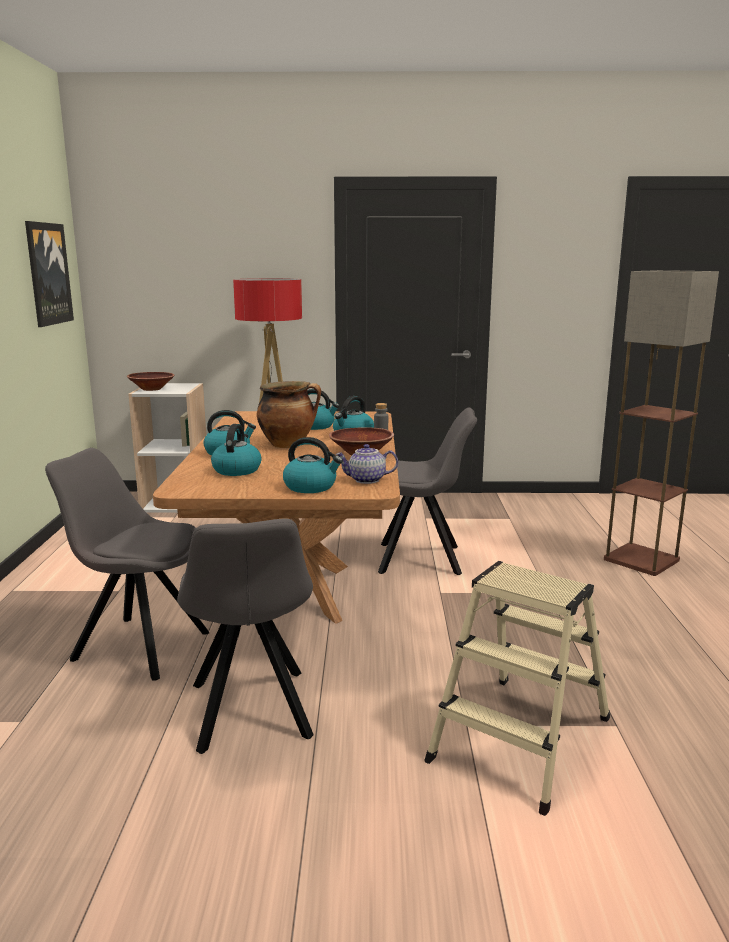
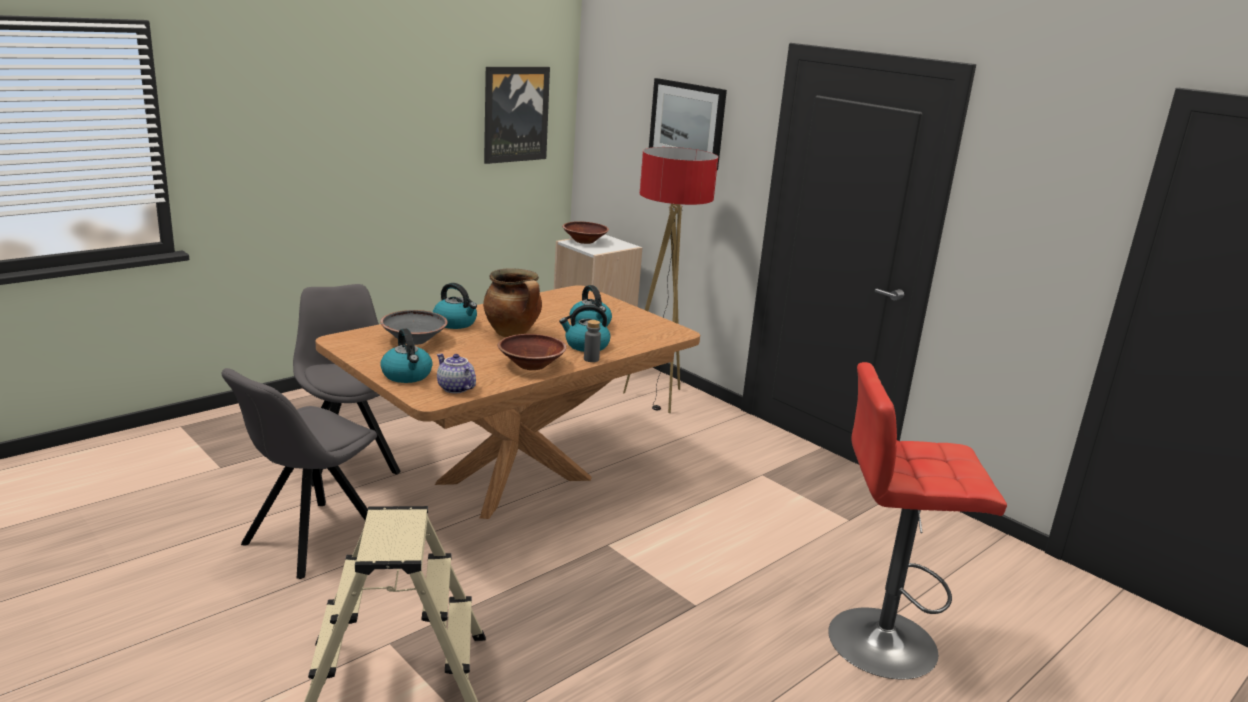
camera: 45 degrees right, 5 degrees up
(233, 260) = (687, 123): none -> picture
(237, 470) = (414, 340): kettle -> grey bowl
(420, 559) = (661, 508): grey chair -> none
(640, 560) = (880, 642): floor lamp -> red stool

